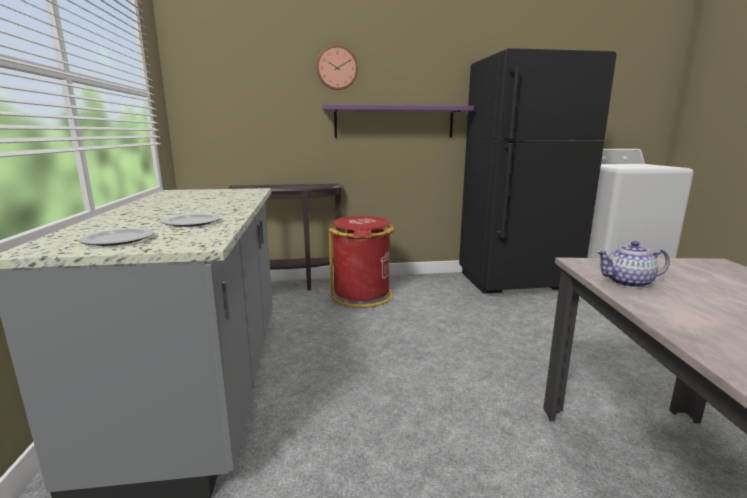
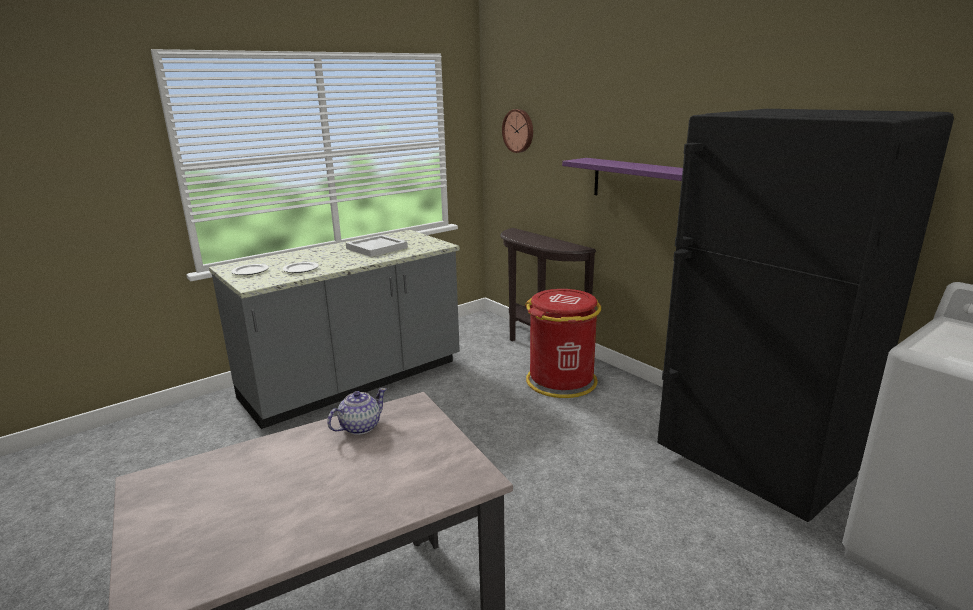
camera: 60 degrees right, 5 degrees up
(198, 200) = (377, 248): none -> white tray
(337, 68) = (602, 114): wall clock -> wall clock (519, 131)
(629, 283) = (359, 427): teapot -> teapot turned 75 degrees clockwise

